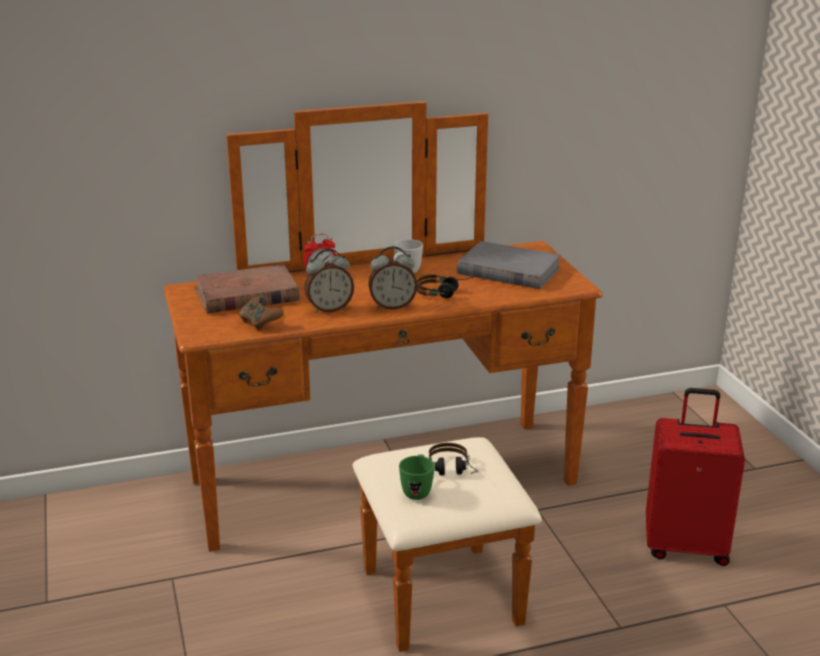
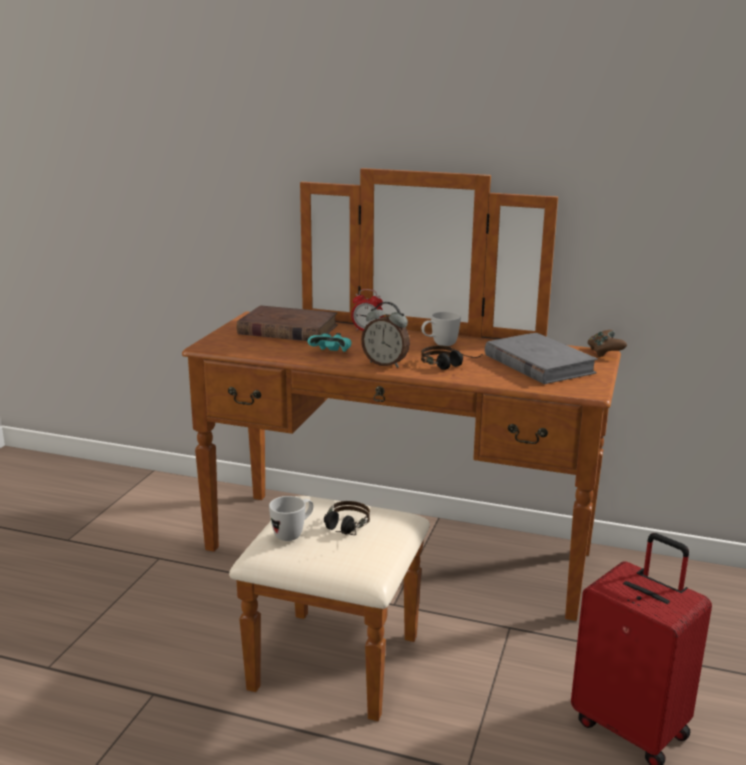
camera: 35 degrees right, 5 degrees down
(260, 323) = (262, 349): brown game controller -> brown game controller (604, 353)
(329, 309) = (331, 353): alarm clock -> turquoise game controller
(417, 491) = (293, 534): green mug -> white mug

